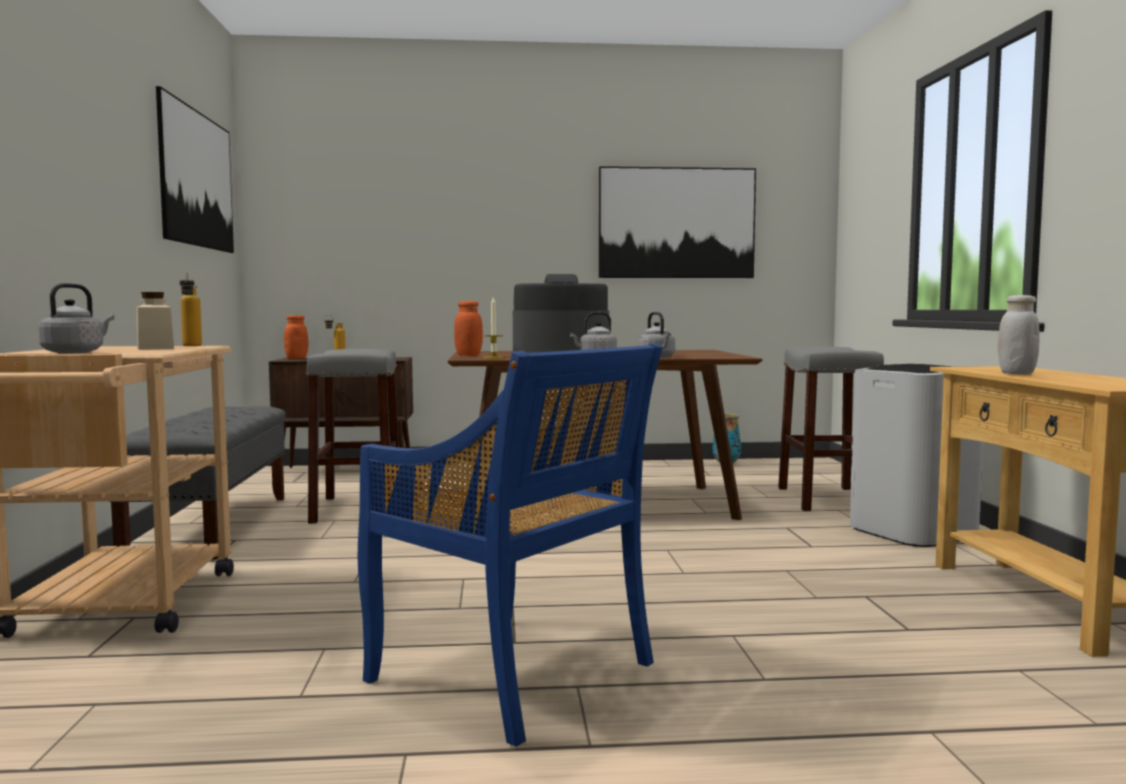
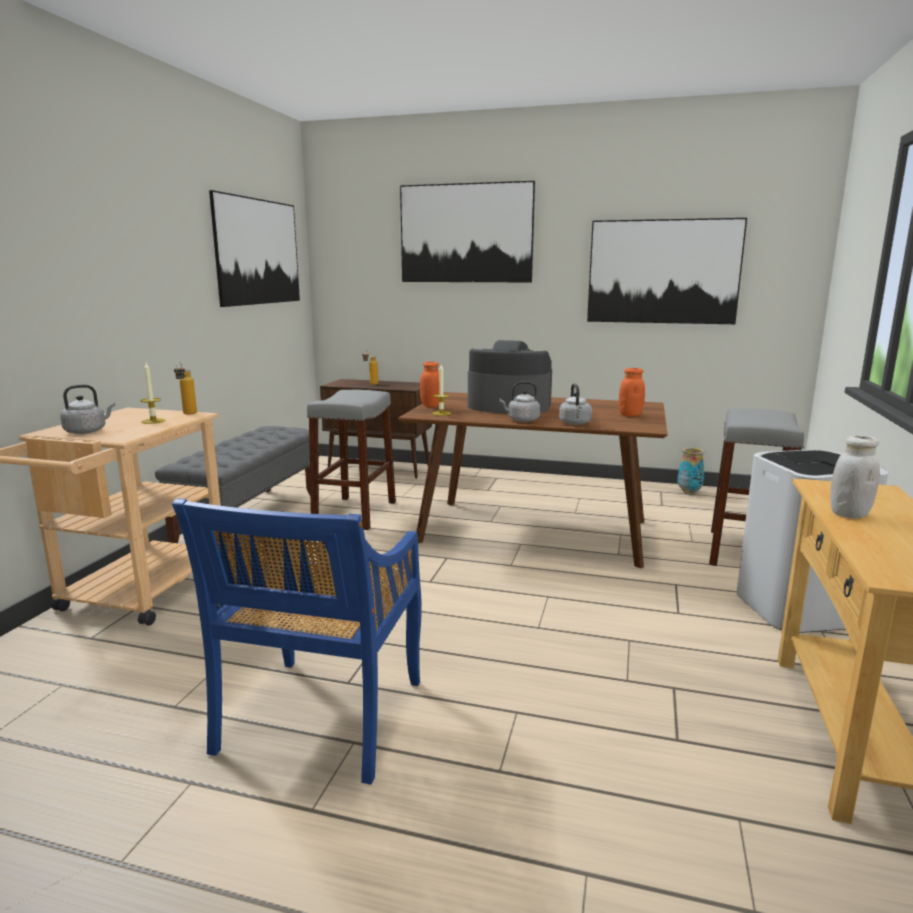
camera: 20 degrees right, 10 degrees up
(155, 348) = (153, 421): beige jar -> candle
(296, 358) = (345, 381): orange jar -> orange jar (630, 415)
(452, 177) = (466, 233): none -> picture
(514, 675) = (321, 719): blue chair -> blue chair turned 45 degrees clockwise

